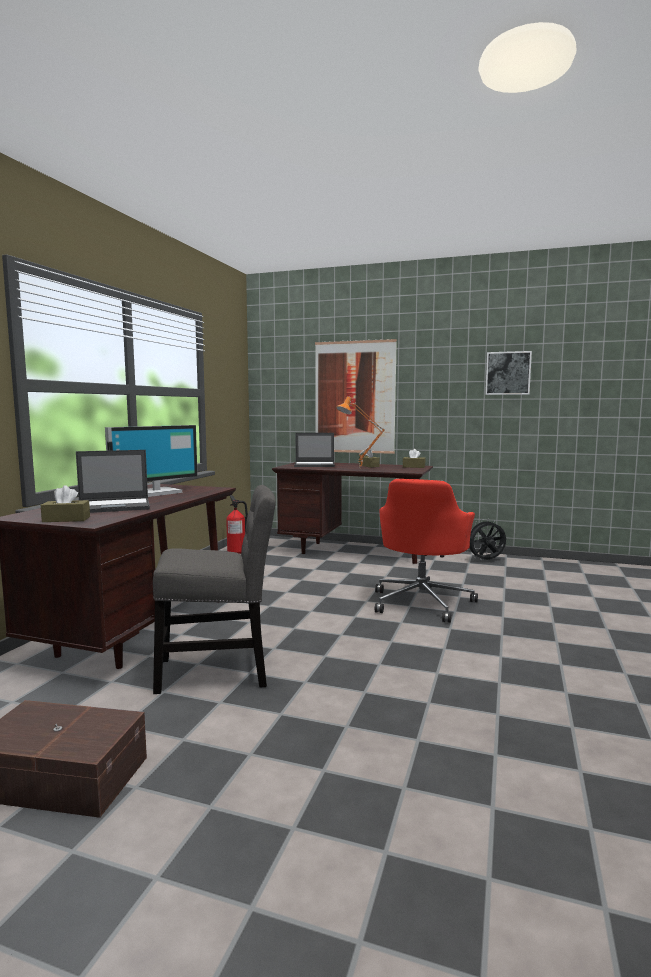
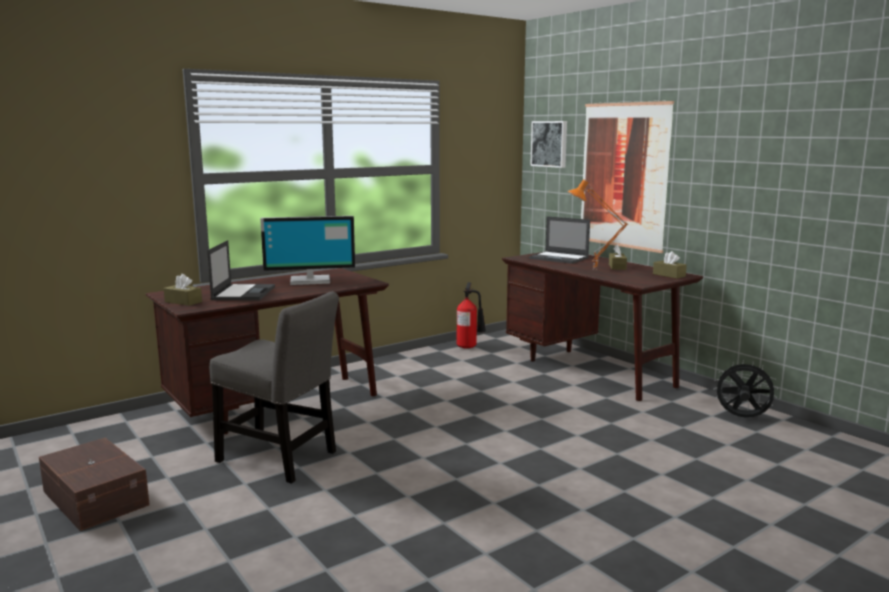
camera: 35 degrees right, 5 degrees up
(114, 506) = (243, 293): laptop -> laptop turned 105 degrees counterclockwise
(422, 602) = (561, 448): red office chair -> none
(508, 373) = (813, 153): picture -> picture (550, 144)

